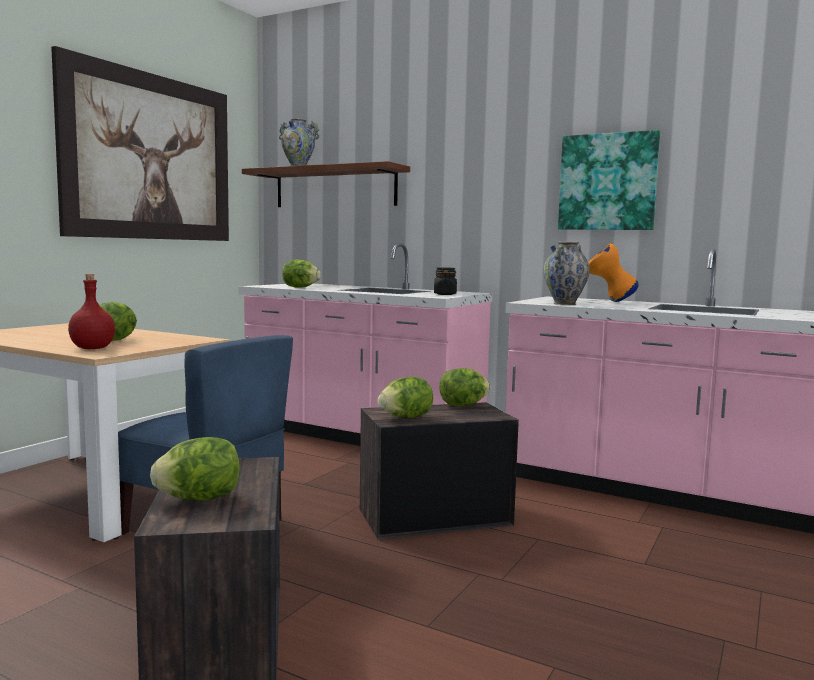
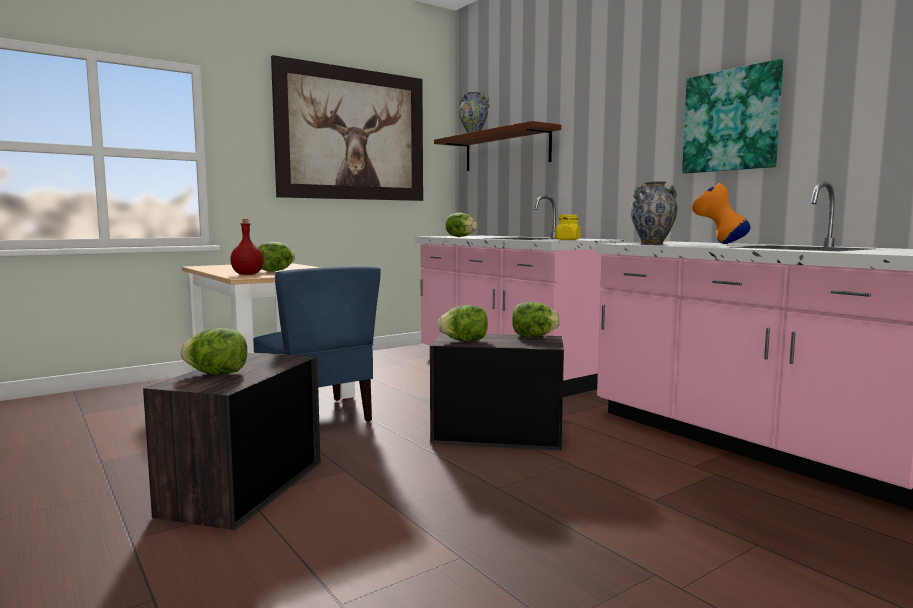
camera: 25 degrees right, 0 degrees up
(445, 294) = (567, 240): black jar -> yellow jar

